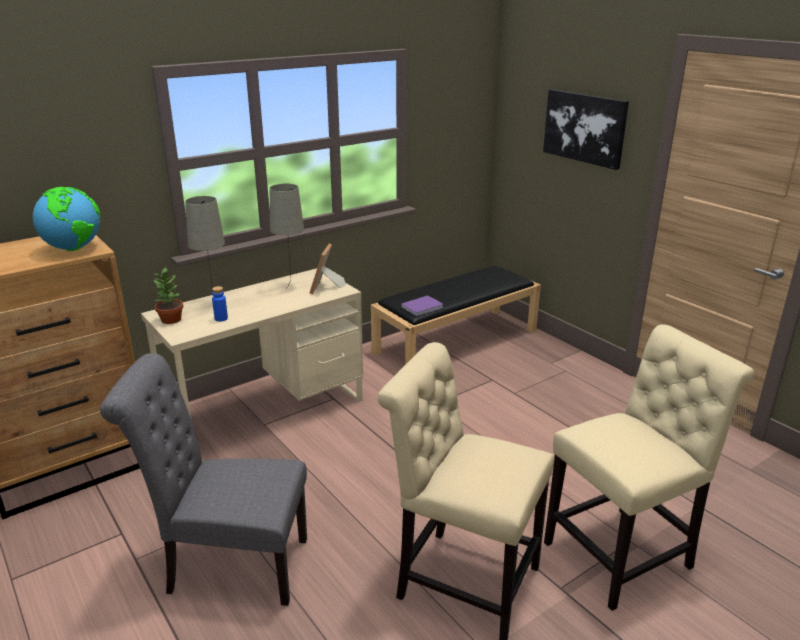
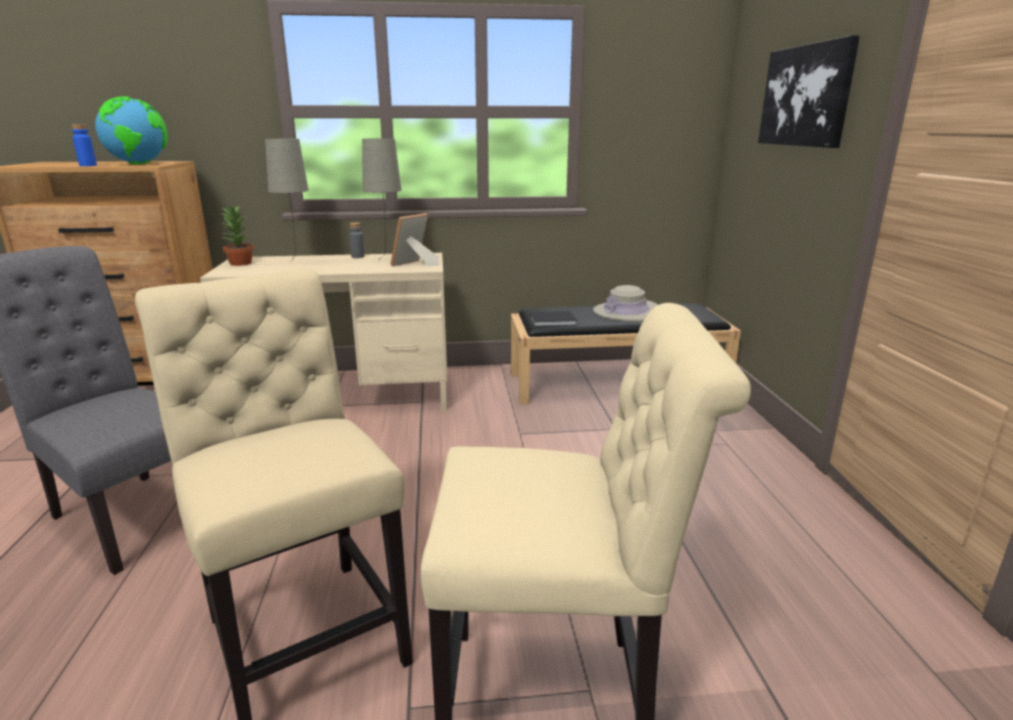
camera: 30 degrees right, 5 degrees down
(221, 318) = (278, 268): blue bottle -> blue bottle (88, 165)
(261, 288) = (357, 257): none -> grey bottle
(423, 307) = (554, 321): purple book -> black book
(461, 286) = (626, 312): none -> beige hat

